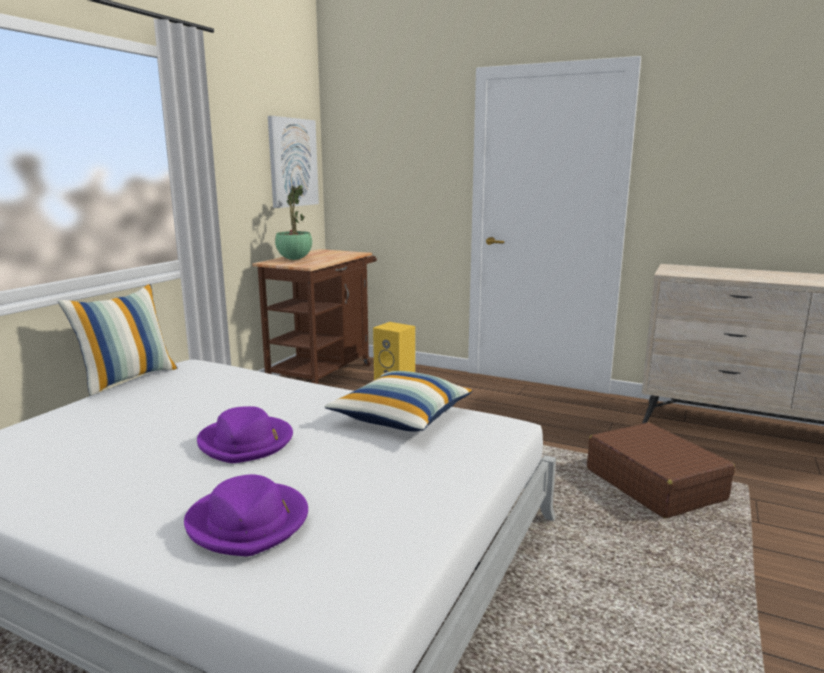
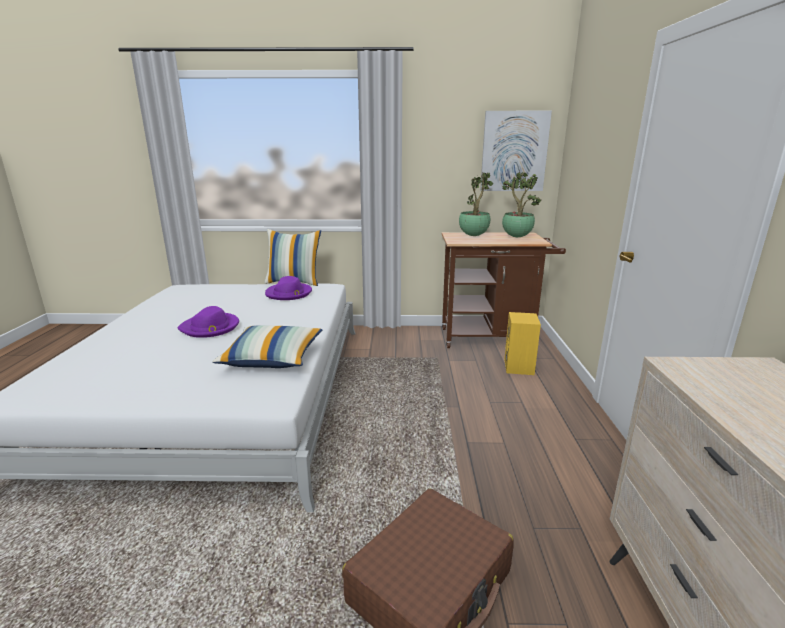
camera: 65 degrees right, 5 degrees up
(249, 522) = (112, 352): purple hat -> purple hat (289, 293)
(326, 253) = (516, 237): none -> potted plant

